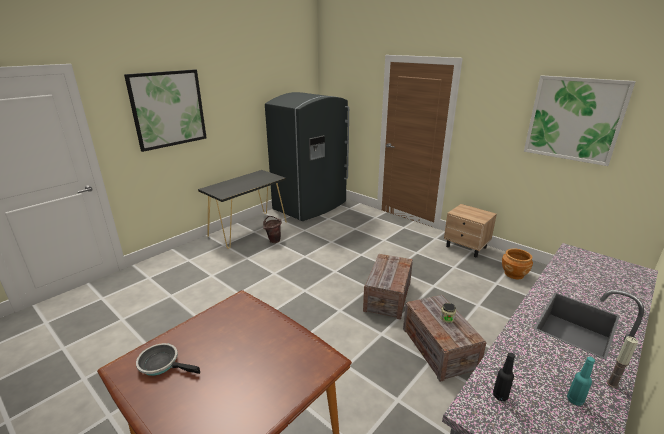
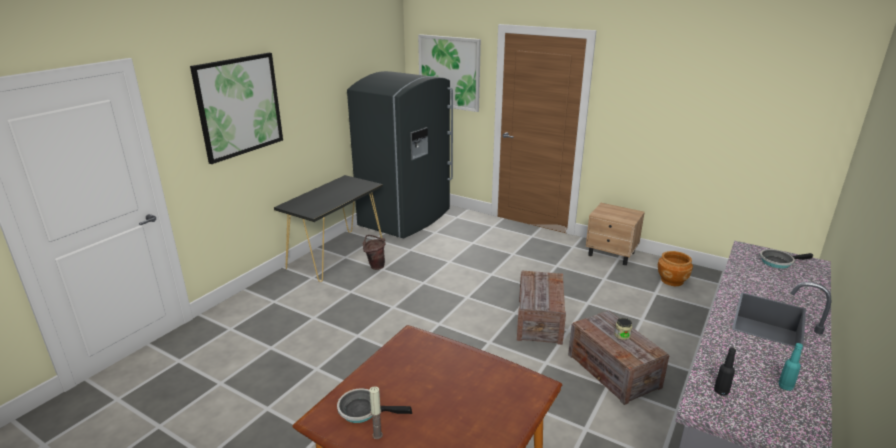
camera: 10 degrees left, 0 degrees up
(574, 119) = (727, 101): picture -> picture (449, 72)
(601, 266) = (778, 262): none -> frying pan
(612, 384) = (813, 369): candle -> candle (377, 435)

